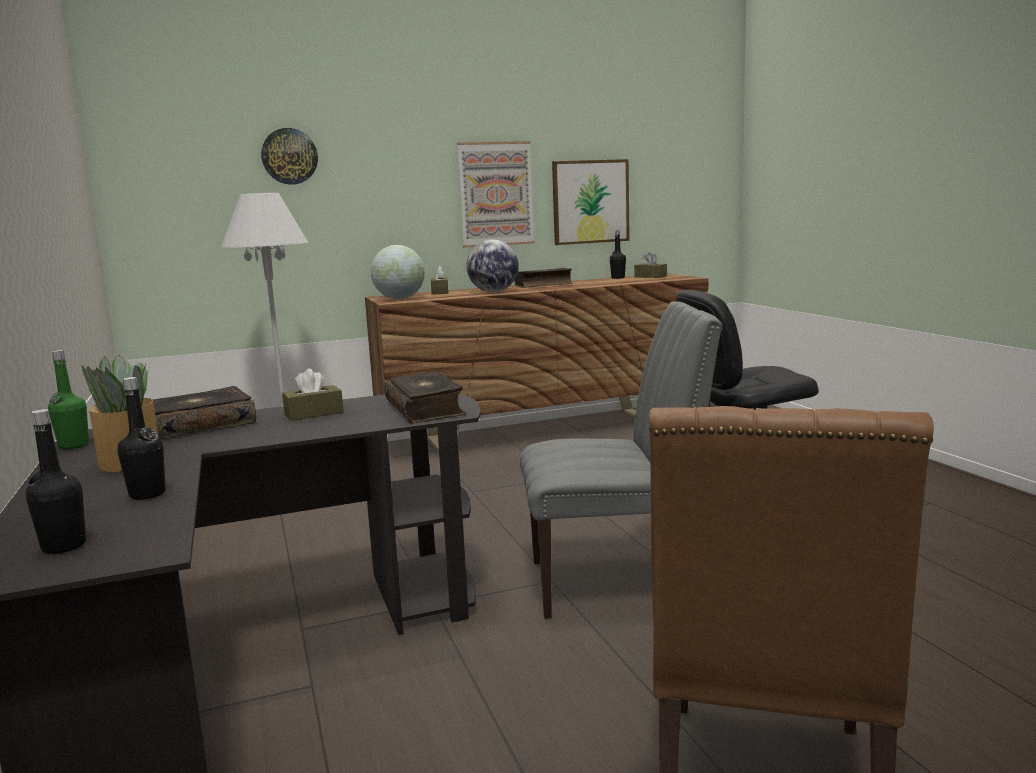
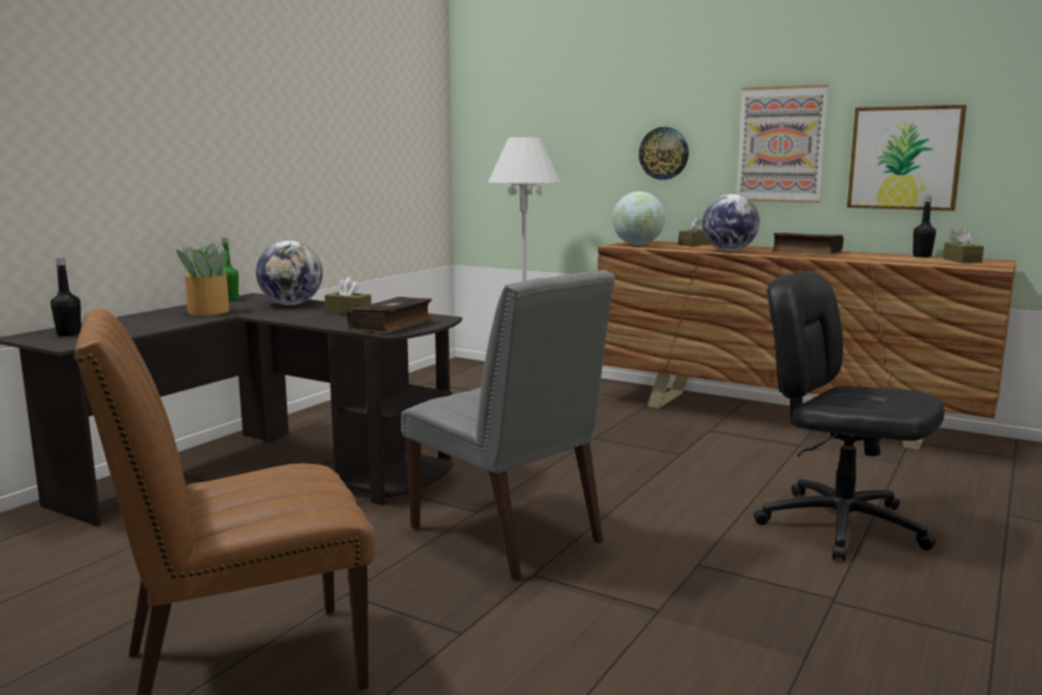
camera: 50 degrees right, 0 degrees up
(147, 494) = (155, 325): black bottle -> none
(199, 426) = (291, 304): book -> globe
(289, 156) = (585, 104): wall clock -> wall clock (664, 153)

